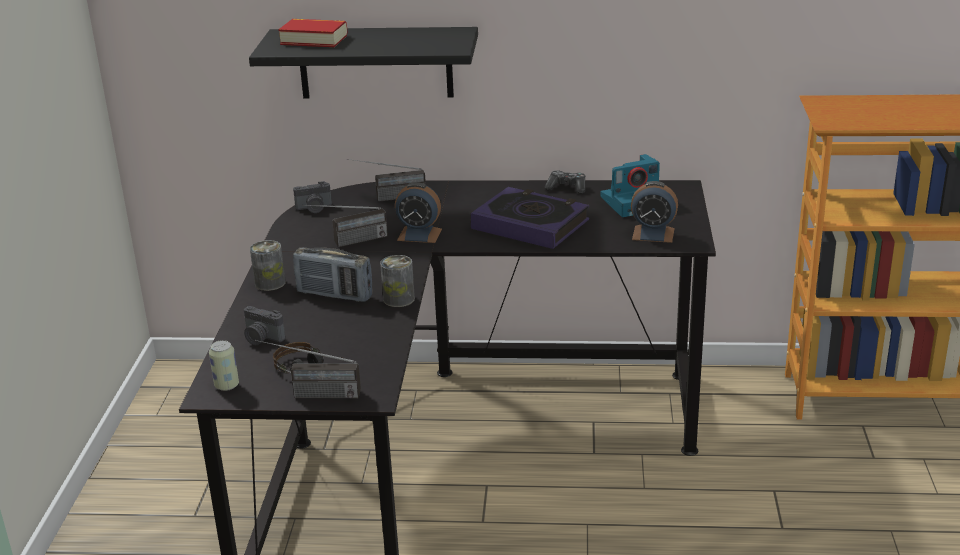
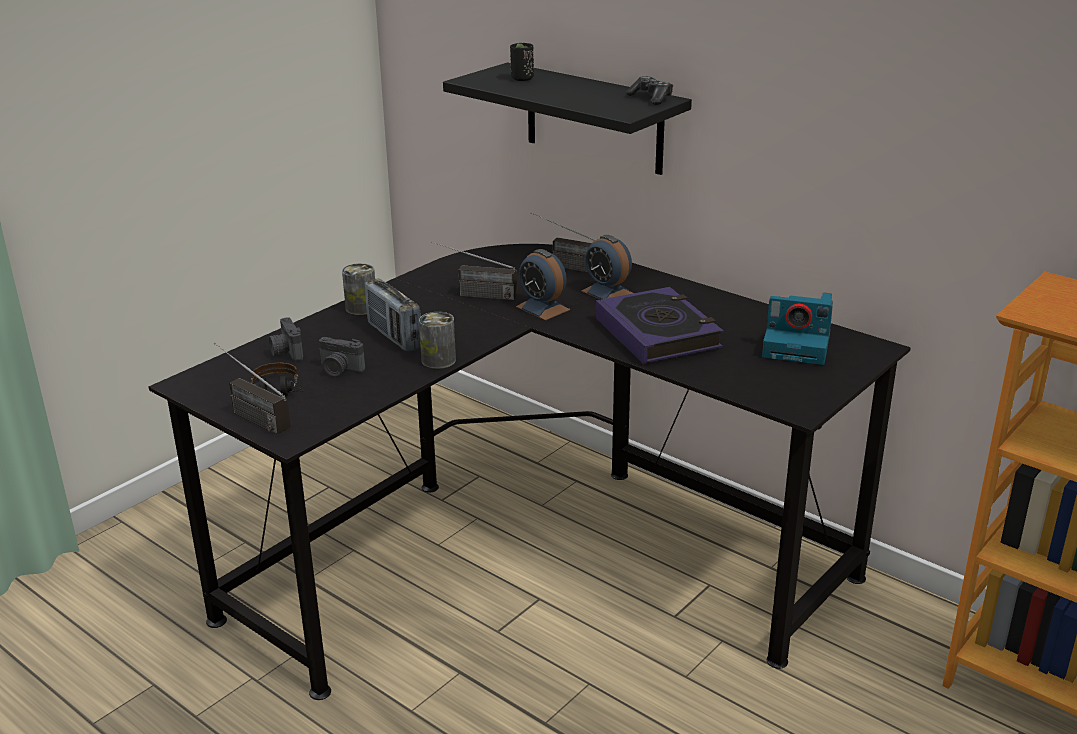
camera: 35 degrees right, 0 degrees up
(226, 385) = (205, 381): can -> none
(314, 40) = (522, 78): book -> black cup
(314, 208) = (490, 255): camera -> camera (340, 370)
(567, 188) = (748, 309): game controller -> game controller (651, 98)
(653, 234) = (769, 386): alarm clock -> alarm clock (607, 292)

